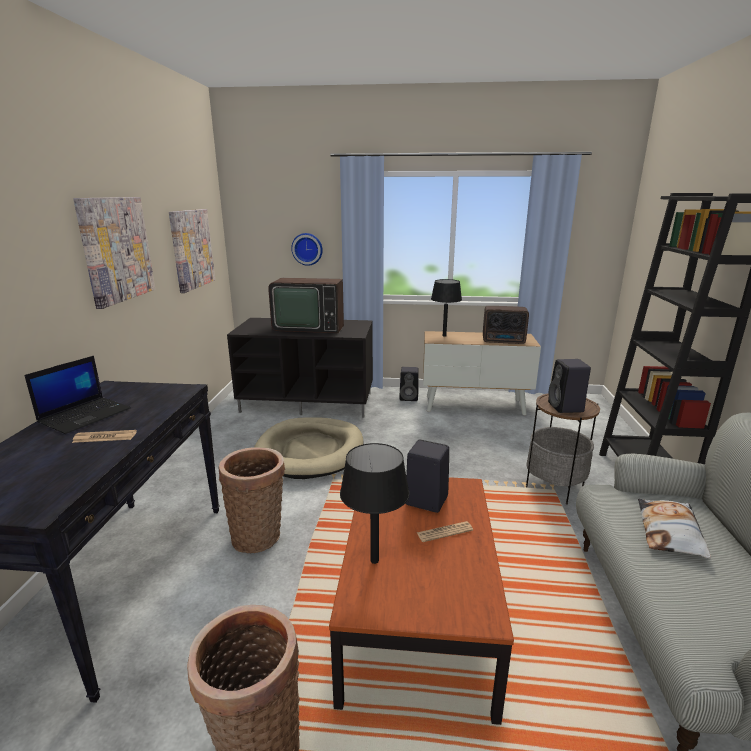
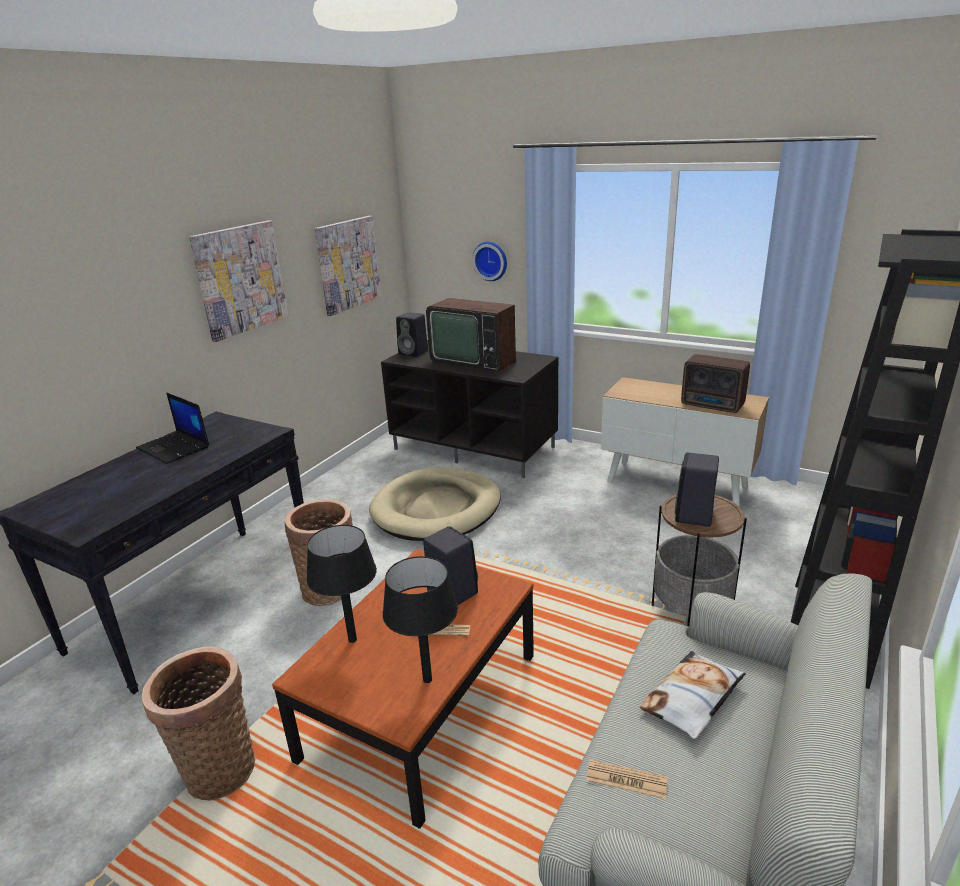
camera: 25 degrees right, 5 degrees up
(85, 415) = (174, 447): laptop -> laptop turned 75 degrees clockwise
(105, 437) = (171, 473): newspaper -> newspaper (626, 780)
(409, 397) = (598, 460): black speaker -> black speaker (414, 352)
(444, 336) = (640, 387): black table lamp -> black table lamp (427, 679)

